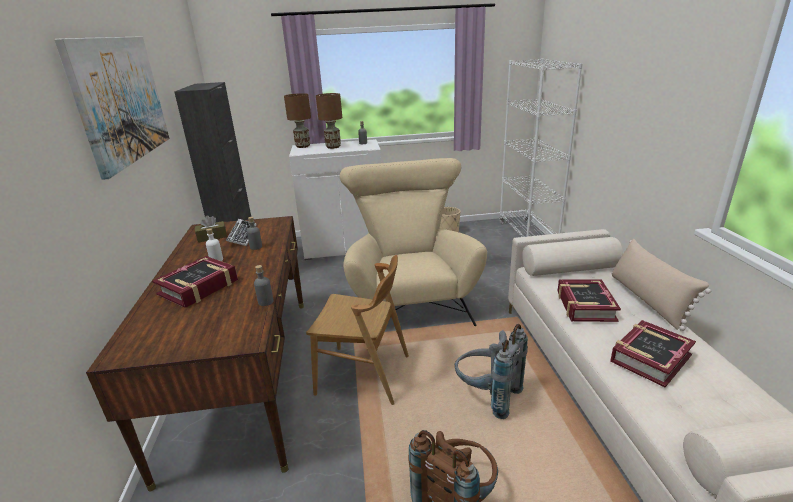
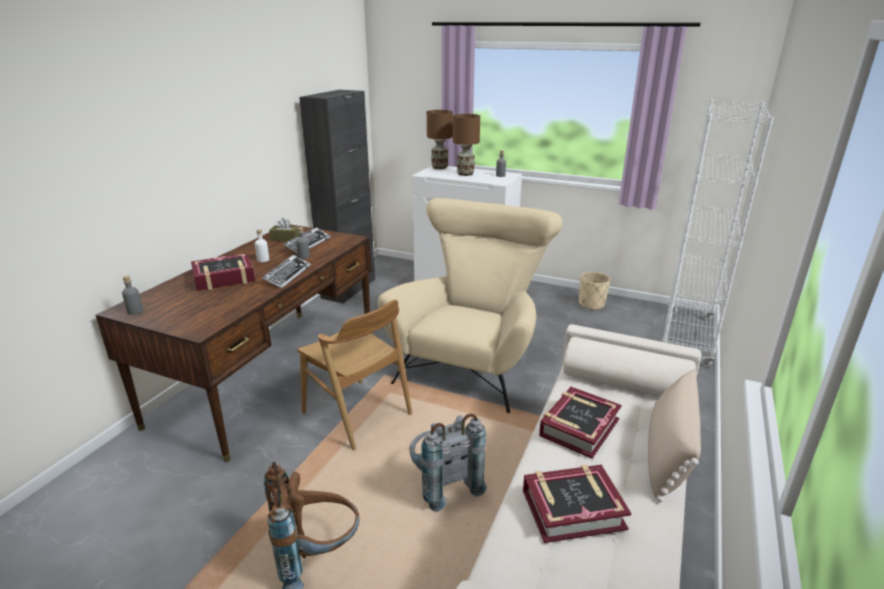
camera: 30 degrees right, 0 degrees up
(120, 100) = (218, 103): picture -> none
(263, 265) = (287, 275): none -> keyboard
(265, 302) = (249, 305): grey bottle -> grey bottle (135, 311)

